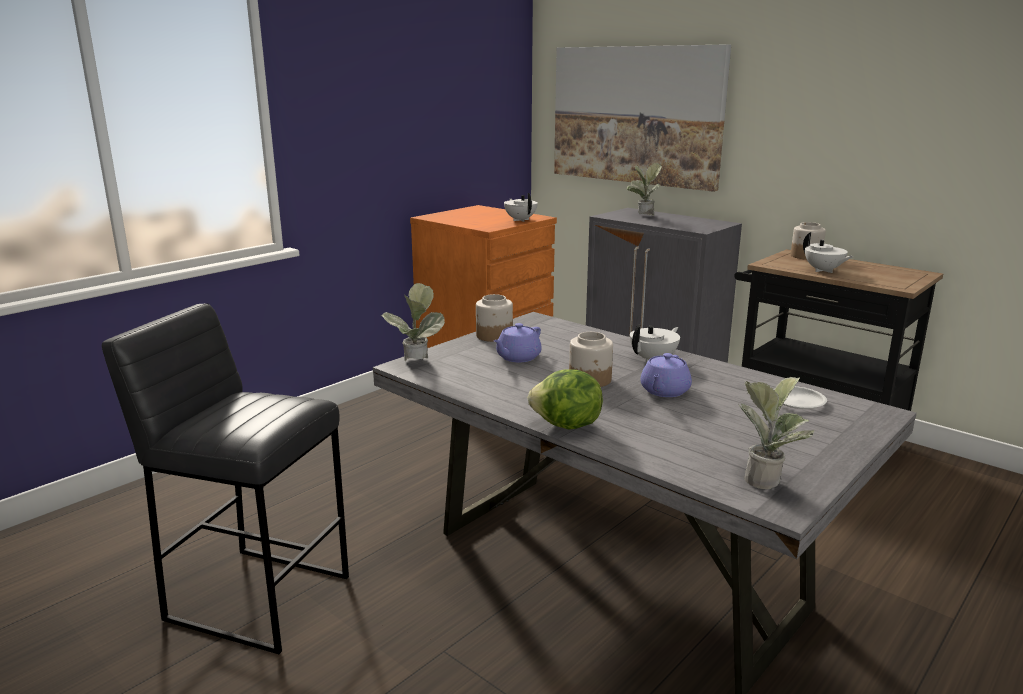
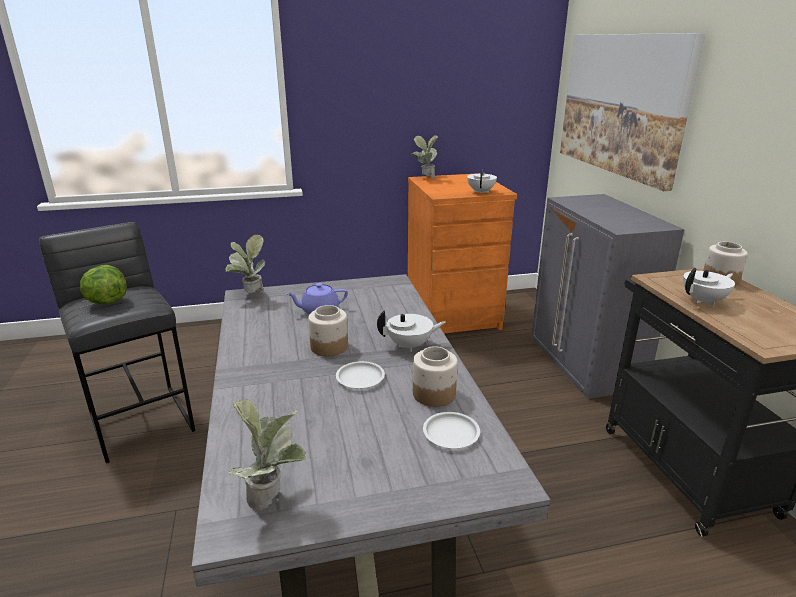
camera: 35 degrees right, 5 degrees up
(494, 336) = (339, 287): jar -> jar (433, 394)
(566, 426) = (237, 381): lettuce -> lettuce (106, 302)
(642, 216) = (596, 205): potted plant -> potted plant (425, 178)
(664, 391) = (360, 378): purple teapot -> white plate
(823, 270) = (704, 301): white teapot -> white teapot turned 120 degrees counterclockwise

